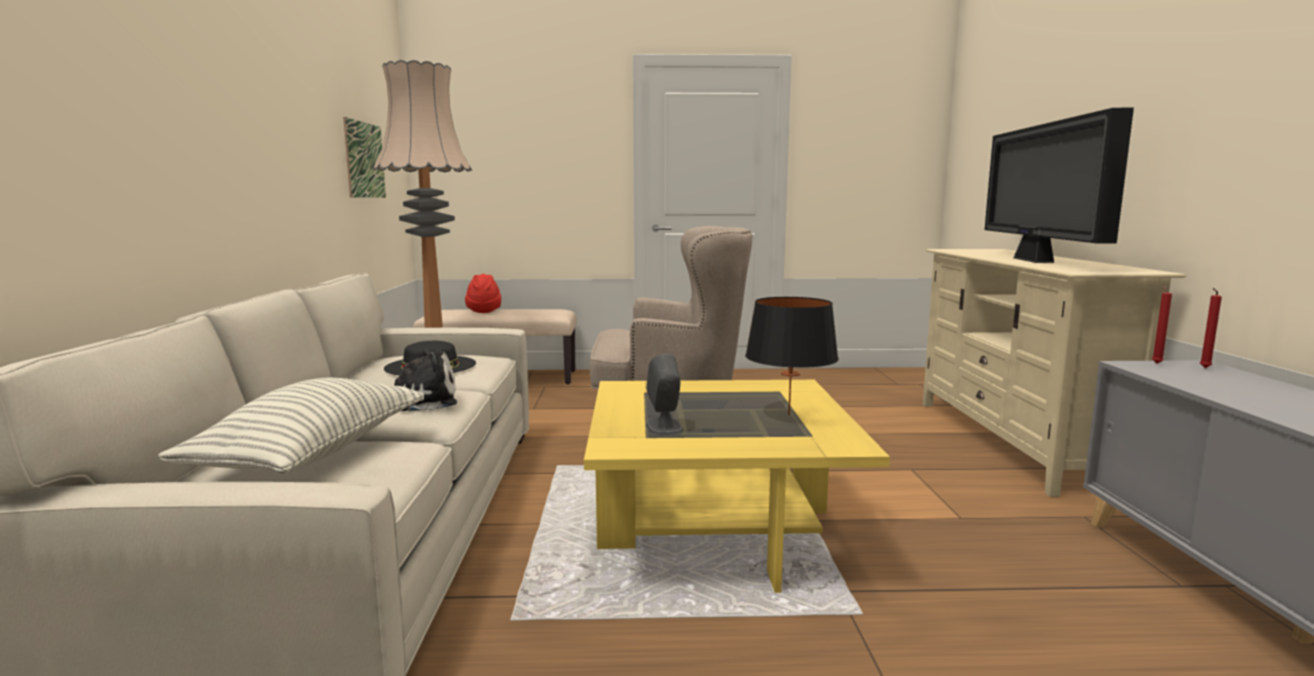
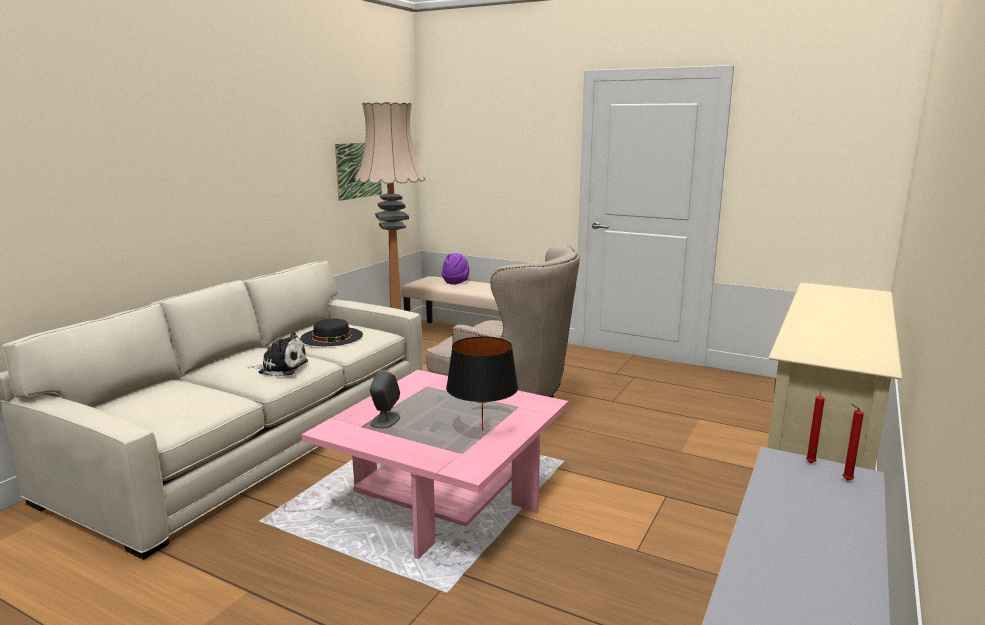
camera: 30 degrees right, 5 degrees up
(312, 455) = (179, 397): pillow -> none
(484, 311) = (456, 282): red hat -> purple hat
(717, 529) = (444, 501): yellow coffee table -> pink coffee table
(1034, 261) = (824, 324): television -> none

